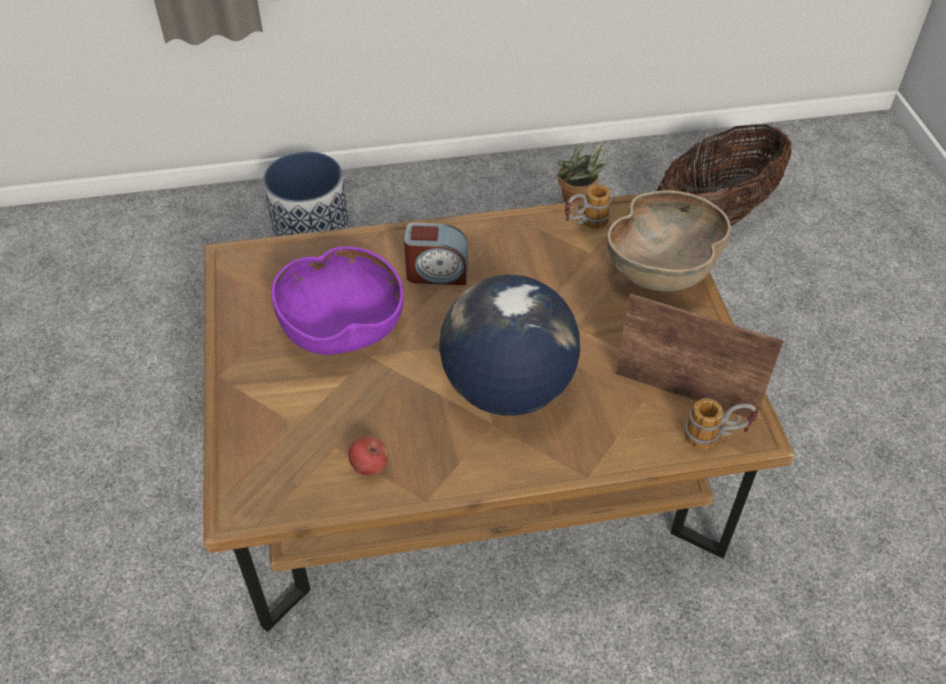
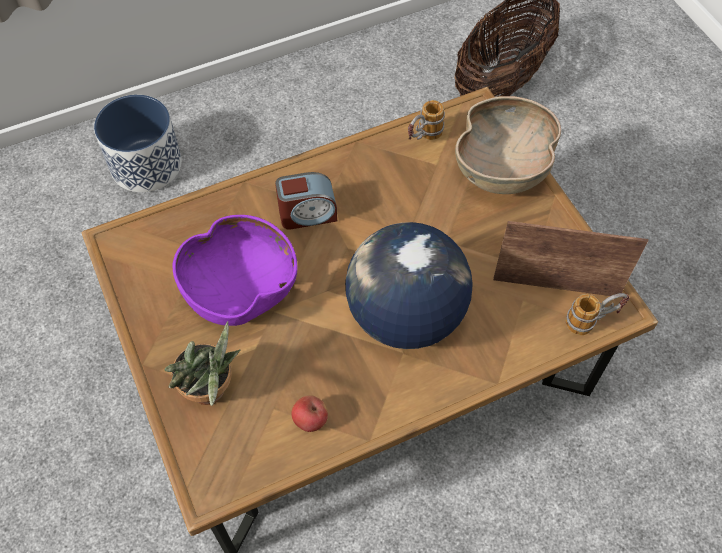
camera: 15 degrees left, 10 degrees up
(578, 201) = (380, 88): potted plant -> potted plant (212, 393)

